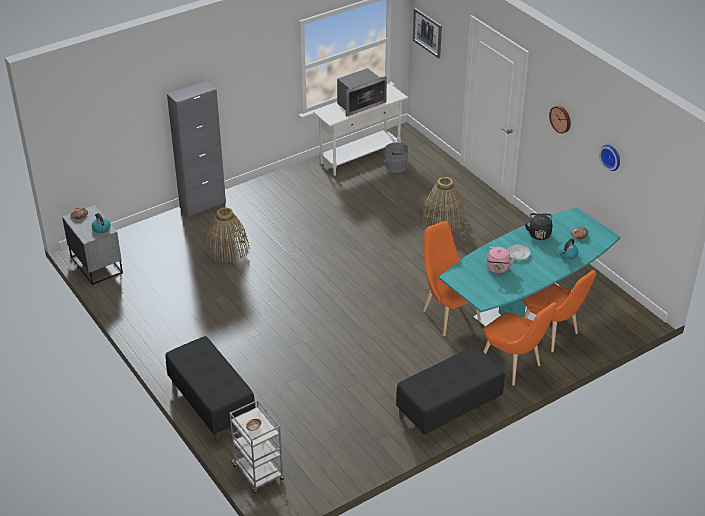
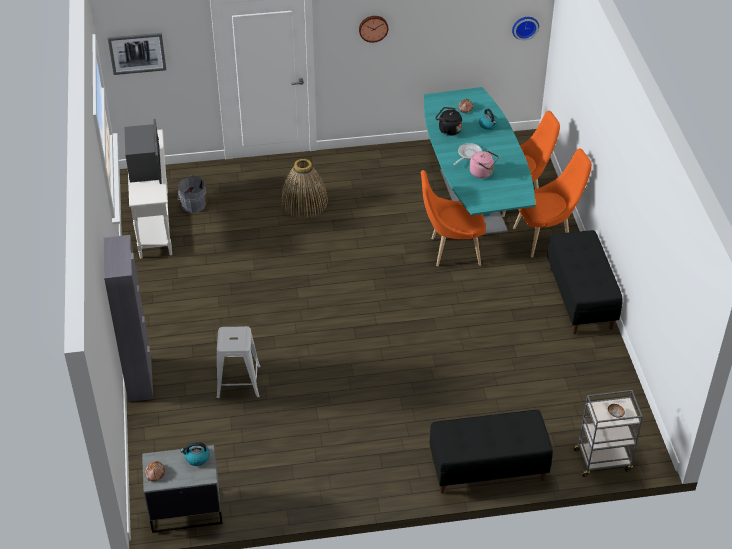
camera: 65 degrees left, 5 degrees up
(227, 249) = (238, 381): basket -> white stool
(611, 156) = (449, 24): wall clock -> wall clock (525, 27)

